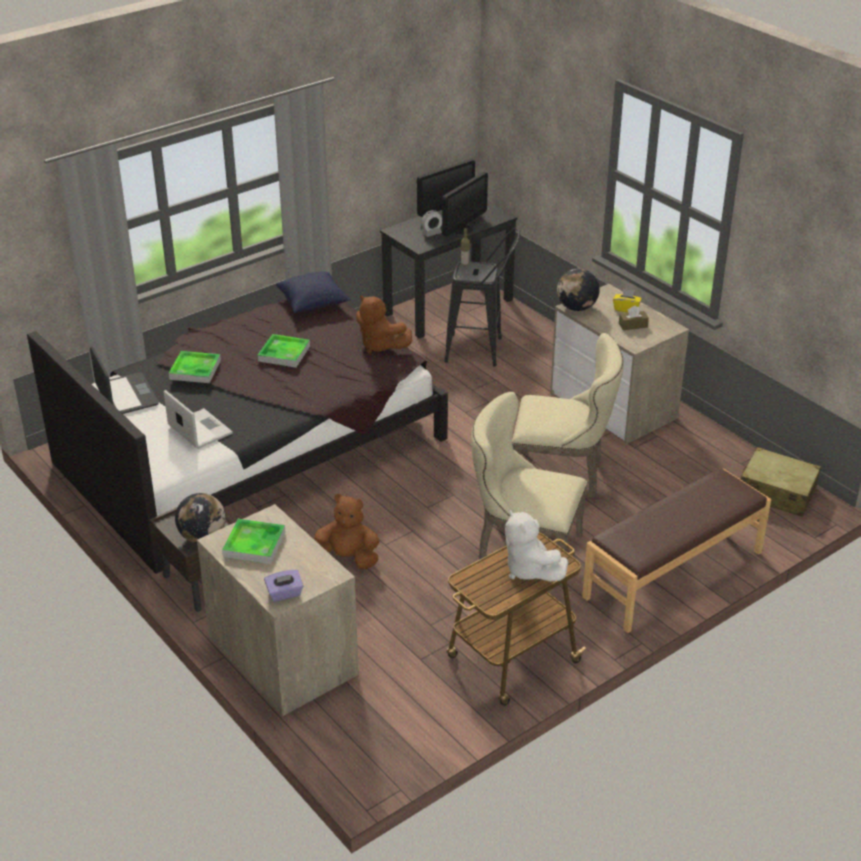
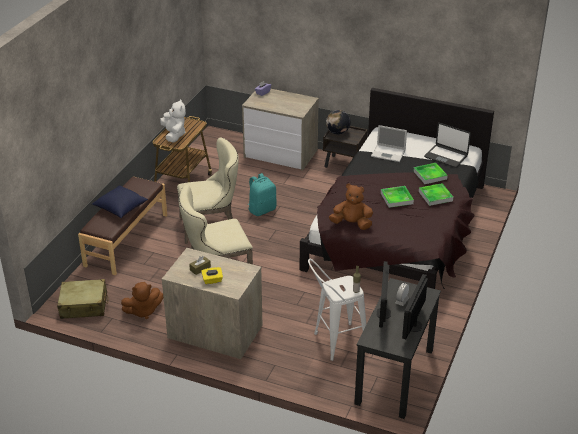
camera: 150 degrees right, 0 degrees up
(254, 544) = (293, 102): tray -> tray (435, 196)
(313, 303) = (424, 238): blue pillow -> blue pillow (120, 208)
(347, 558) = (292, 194): brown plush toy -> brown plush toy (143, 311)
(419, 548) = (262, 210): none -> turquoise backpack
(481, 351) = (335, 343): black stool -> white stool
(529, 570) = (174, 135): white plush toy -> white plush toy turned 45 degrees clockwise
(576, 308) = (246, 270): globe -> none

